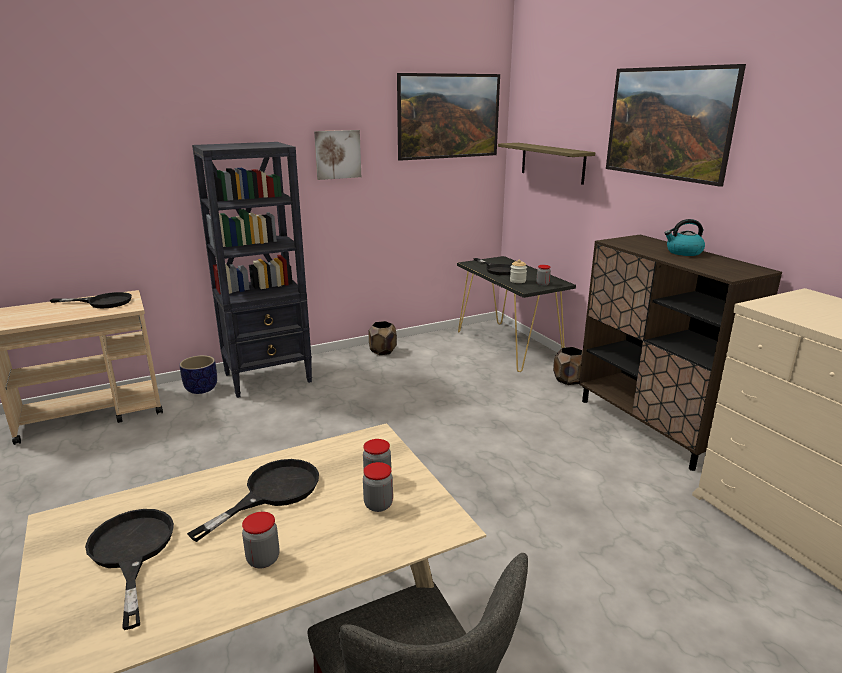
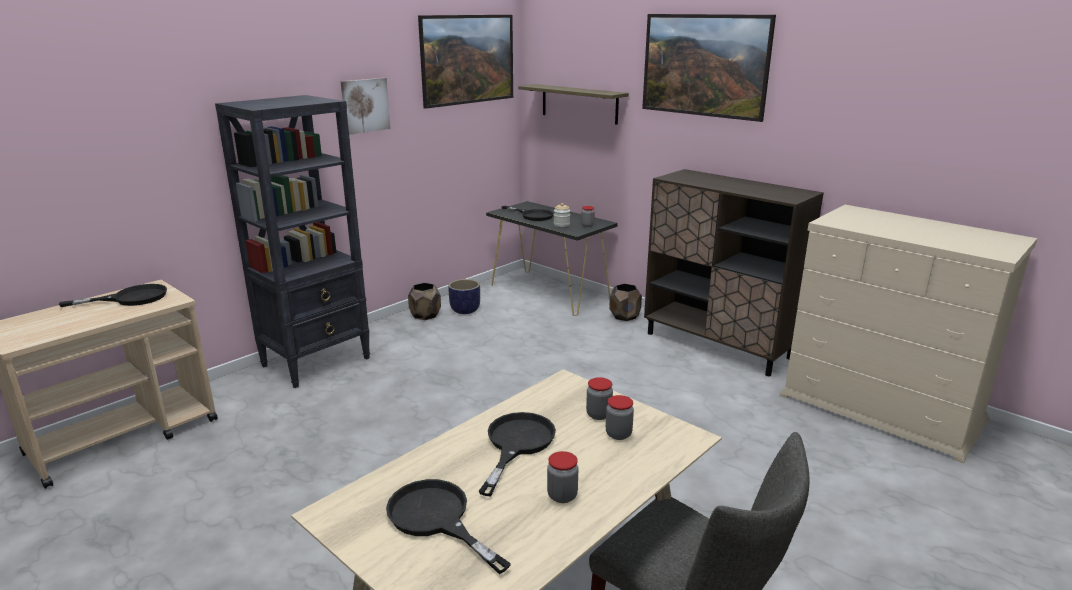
camera: 20 degrees left, 0 degrees up
(201, 389) = (244, 386): planter -> planter (465, 310)
(683, 252) = (736, 182): kettle -> none

